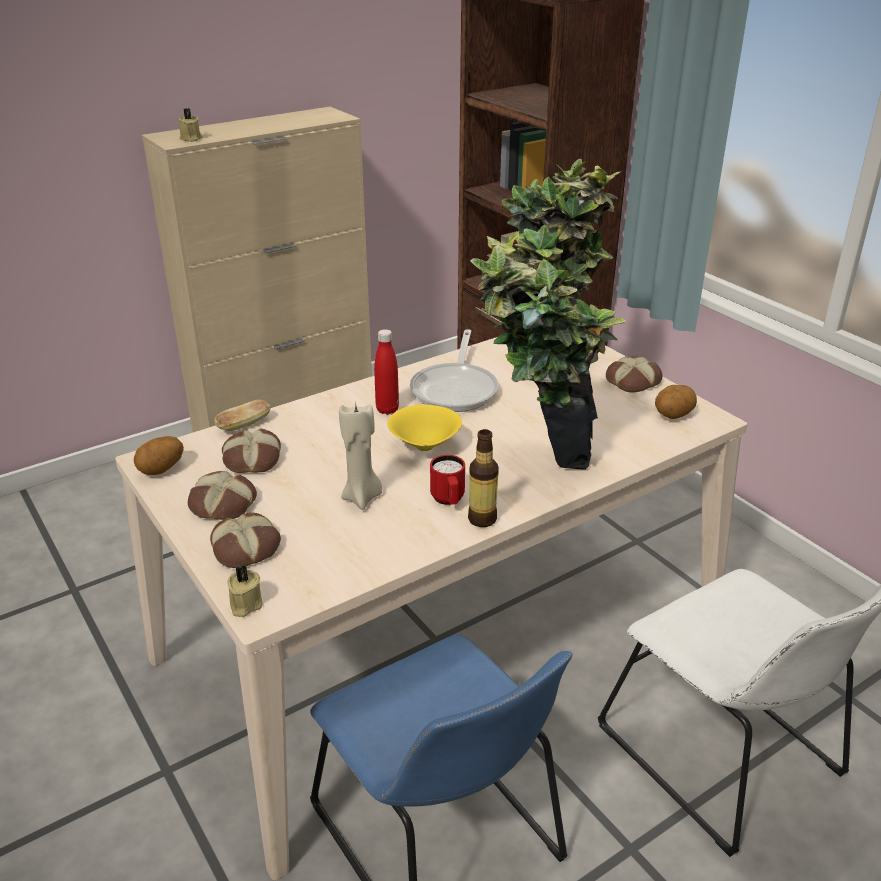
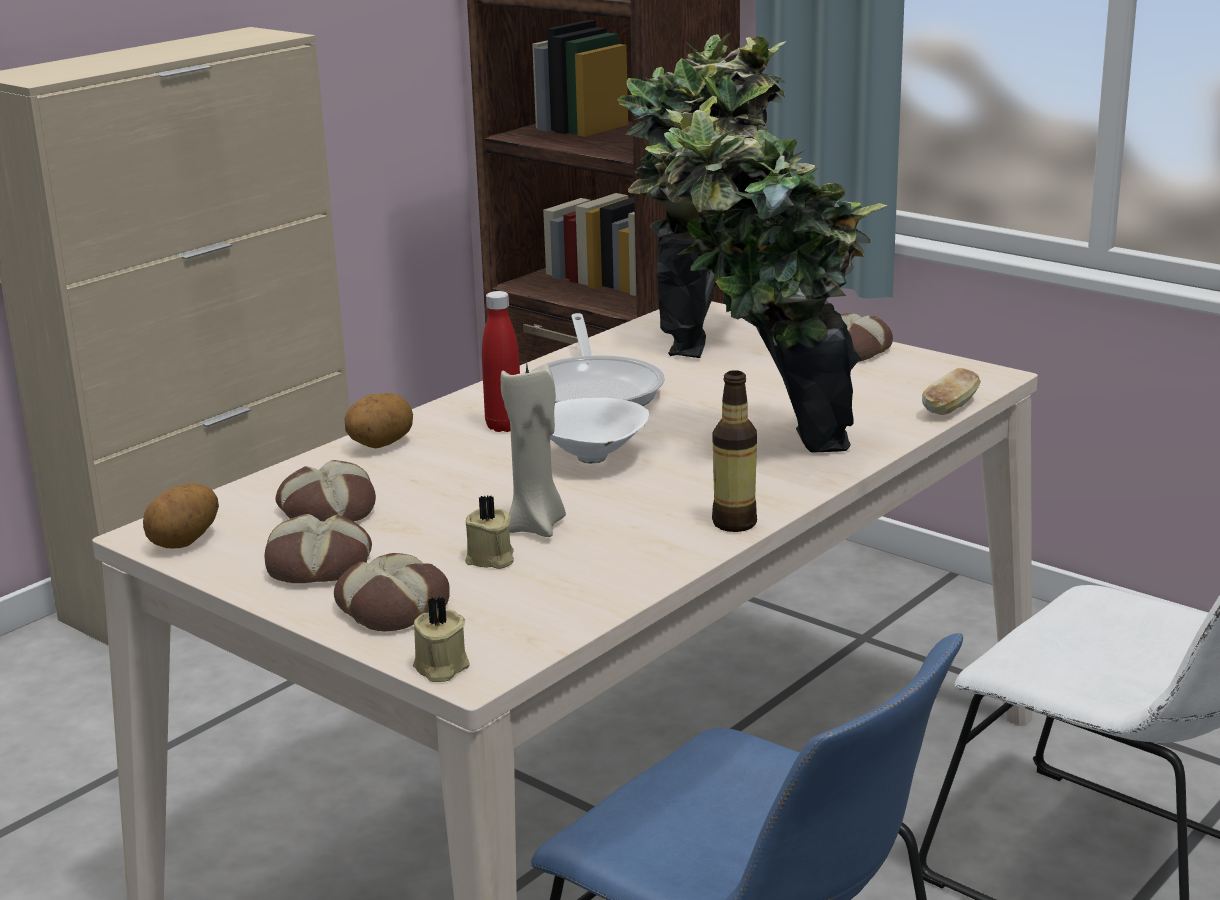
camera: 15 degrees left, 10 degrees down
(190, 139) = (58, 74): beige candle -> beige candle (490, 559)
(244, 425) = (285, 474): bread -> bread (950, 408)
(424, 447) = (592, 460): yellow bowl -> white bowl
(448, 500) = (670, 511): red mug -> none
(673, 415) = (931, 379): potato -> potato (380, 445)

